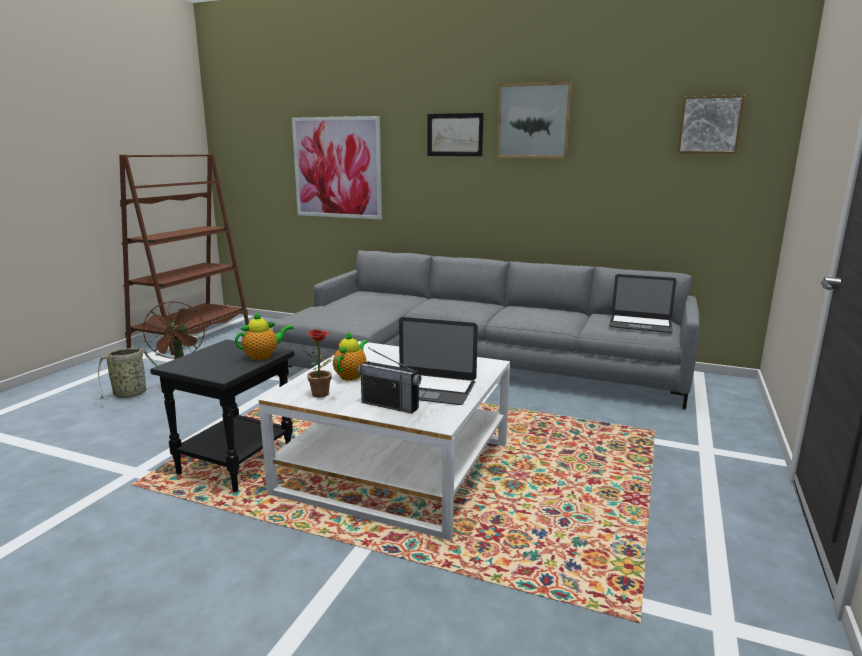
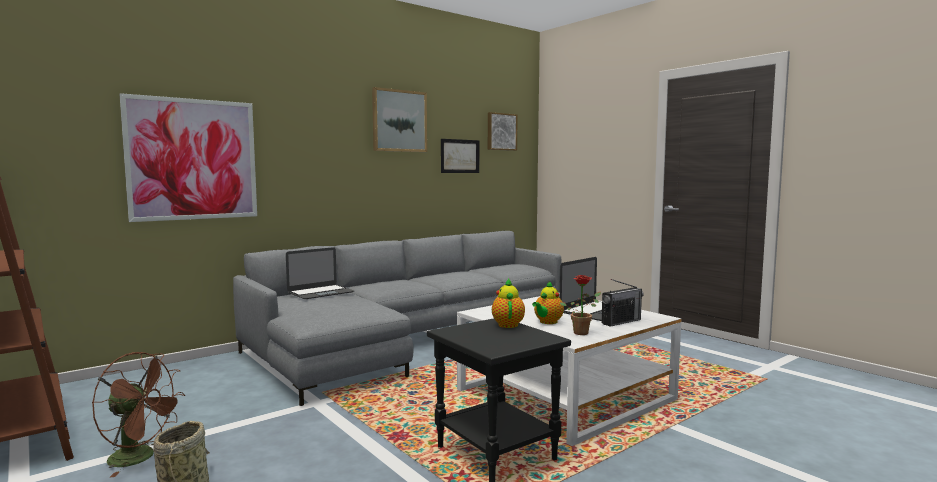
camera: 60 degrees left, 10 degrees down
(351, 375) = (547, 322): teapot -> teapot turned 105 degrees counterclockwise
(455, 135) = (334, 128): picture -> picture (460, 156)
(640, 324) = (517, 266): laptop -> laptop (320, 292)

